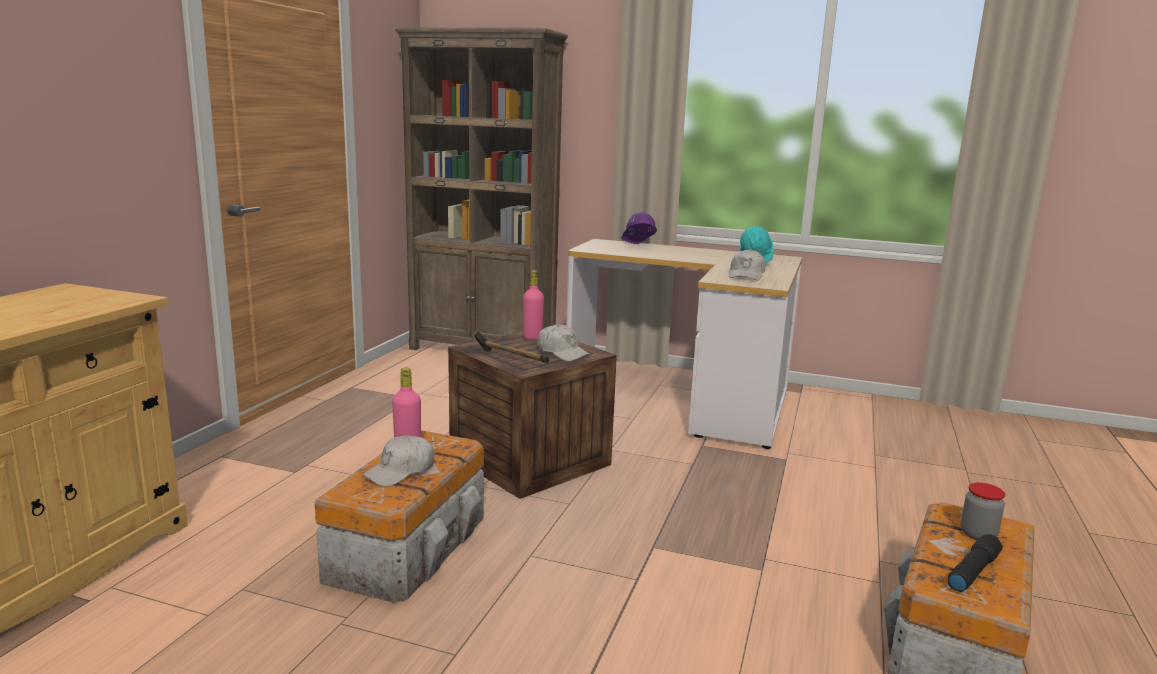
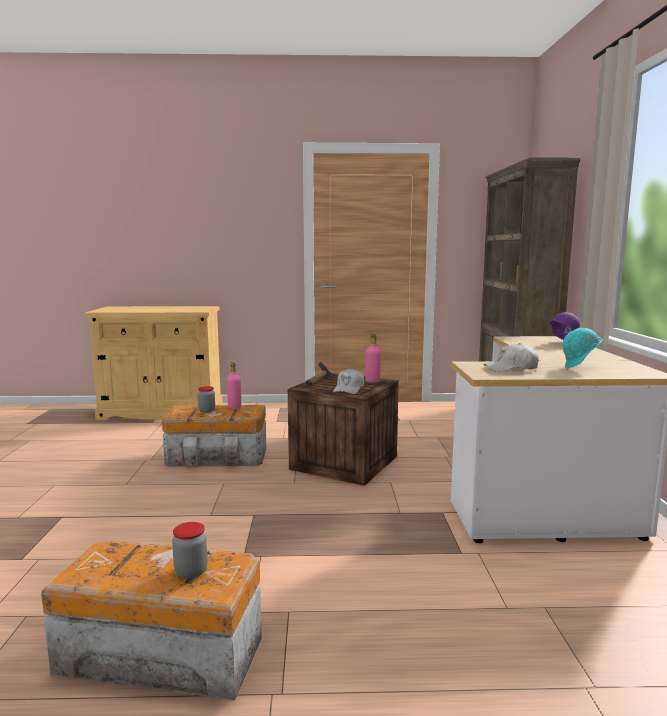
camera: 70 degrees right, 5 degrees down
(400, 471) = (207, 410): white cap -> jar
(972, 571) = (123, 565): black flashlight -> none

